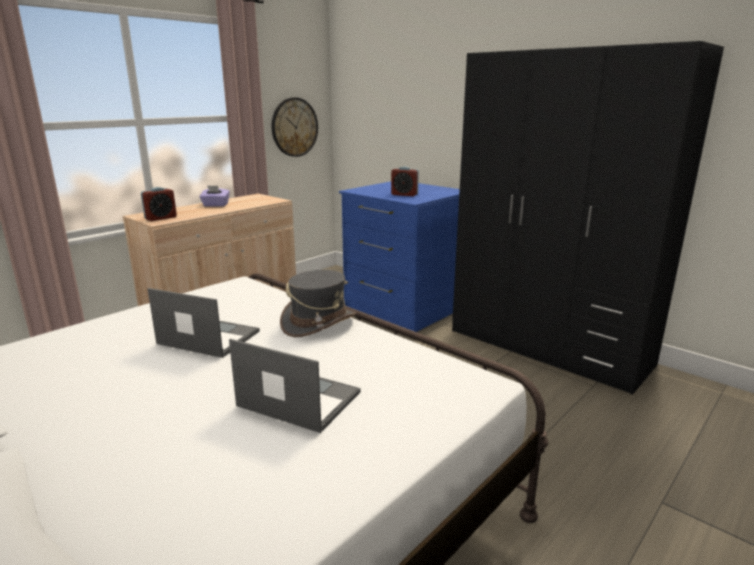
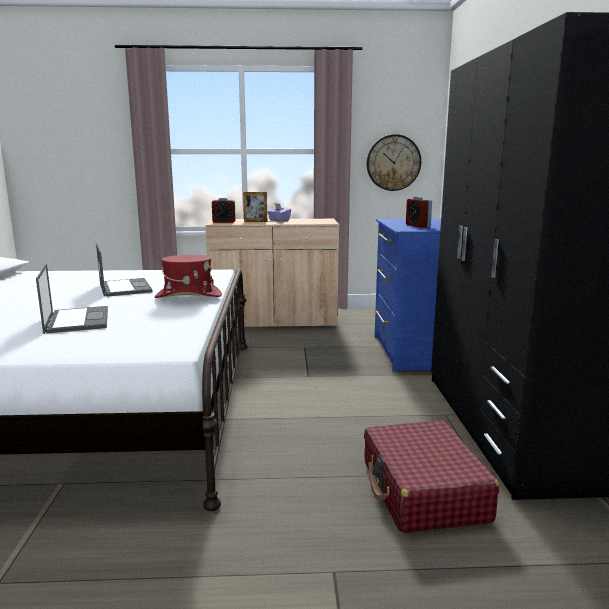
camera: 45 degrees right, 5 degrees down
(195, 211) = (255, 221): none -> picture frame
(318, 322) = (188, 296): grey hat -> red hat
(595, 416) = (423, 491): none -> red suitcase

